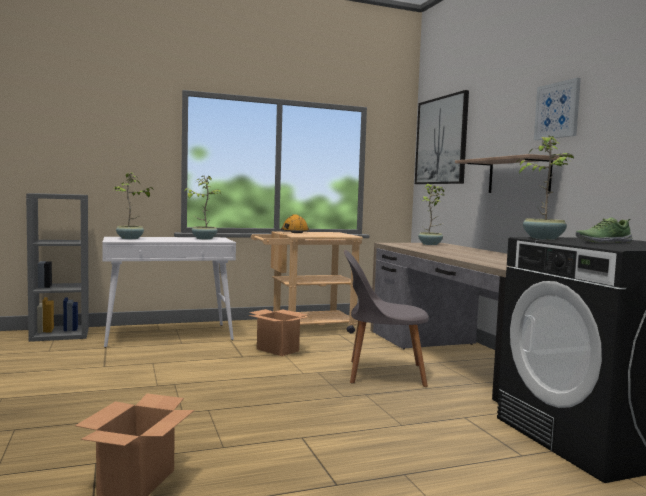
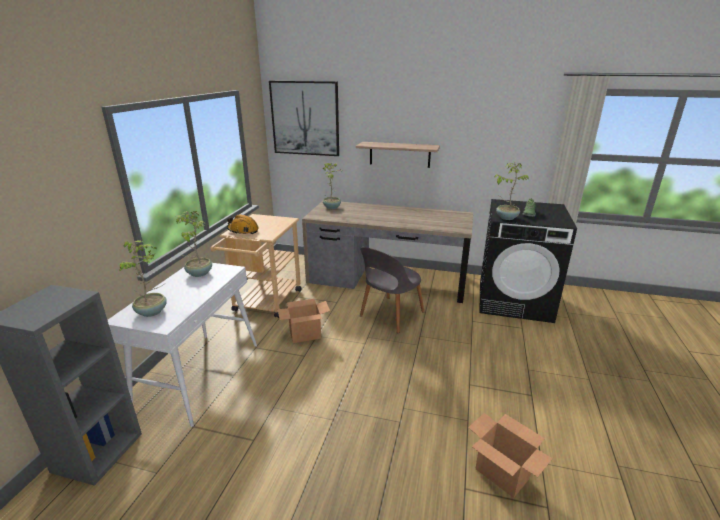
camera: 55 degrees left, 20 degrees up
(557, 110) = (434, 114): picture -> none

